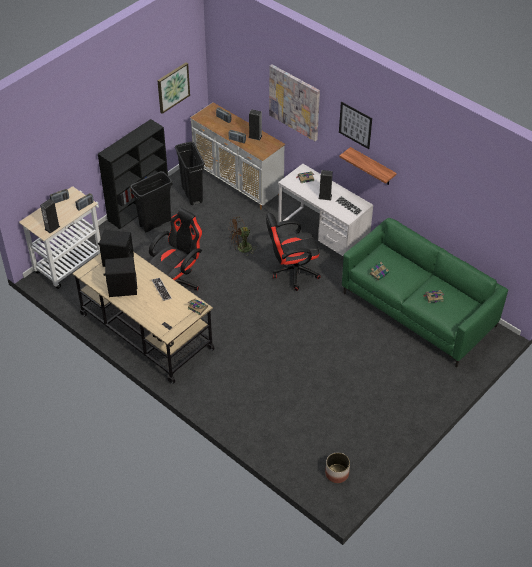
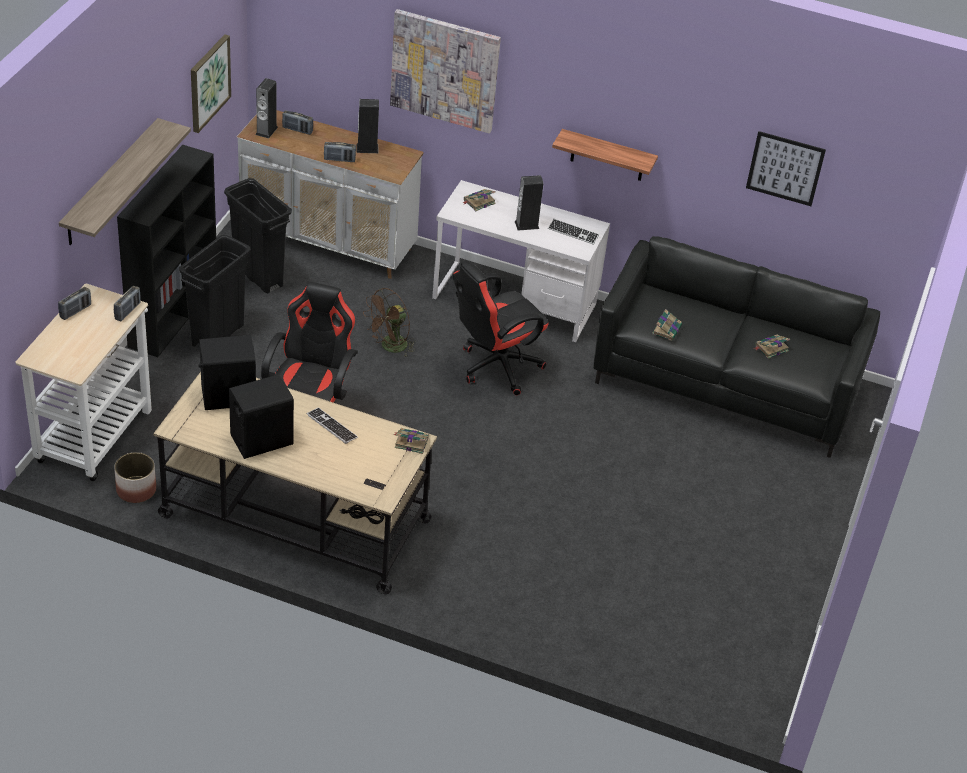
camera: 25 degrees left, 5 degrees down
(52, 228) = (85, 360): speaker -> speaker (266, 131)
(93, 136) = (111, 183): none -> shelf
(336, 473) = (736, 669): planter -> planter (136, 490)
(355, 125) = (574, 86): picture -> picture (785, 168)
(418, 310) = (725, 384): green sofa -> black sofa

